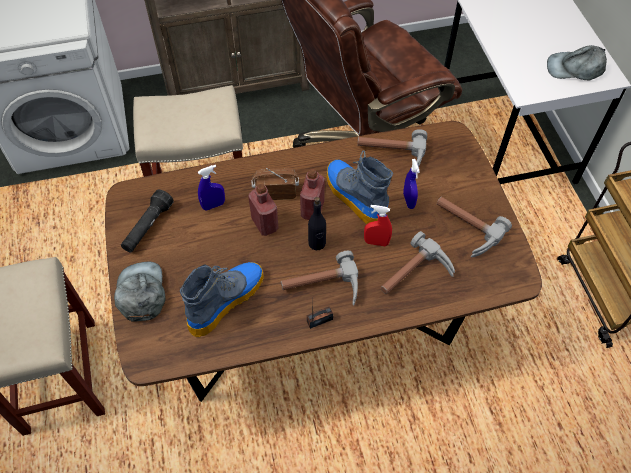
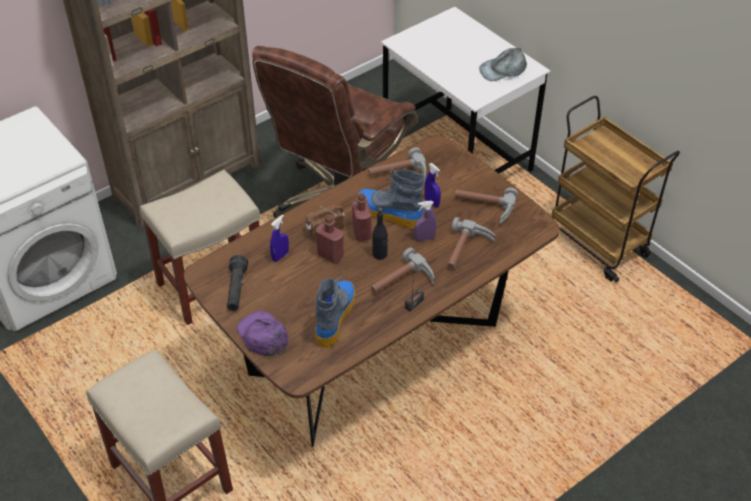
camera: 25 degrees left, 10 degrees down
(141, 292) = (262, 335): grey cap -> purple cap
(376, 242) = (424, 238): red spray bottle -> purple spray bottle

